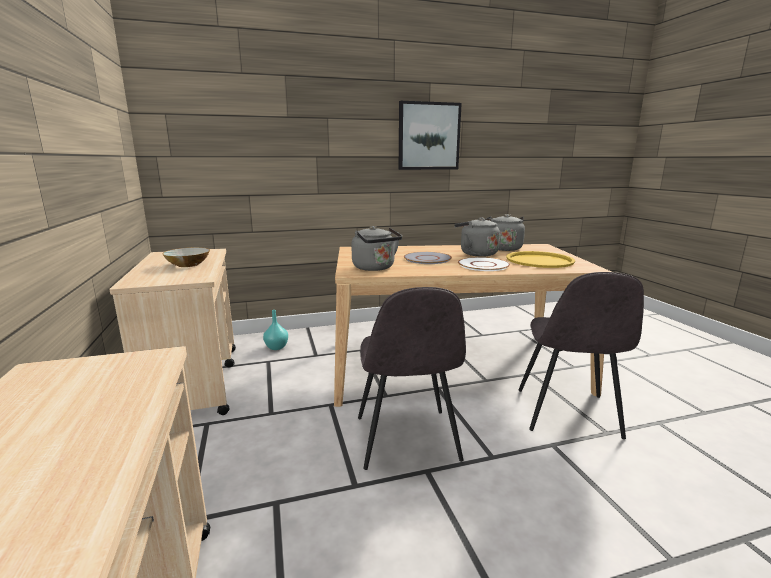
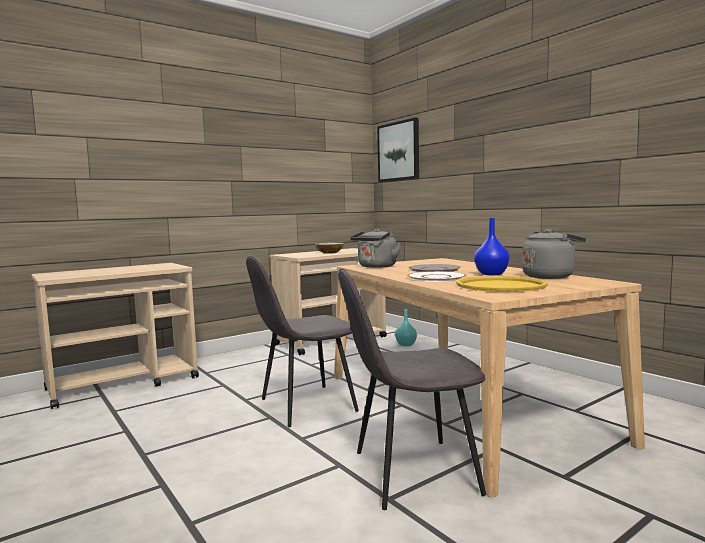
camera: 70 degrees right, 10 degrees down
(428, 136) = (586, 136): picture -> picture (399, 151)
(476, 253) = (492, 274): grey kettle -> blue vase

